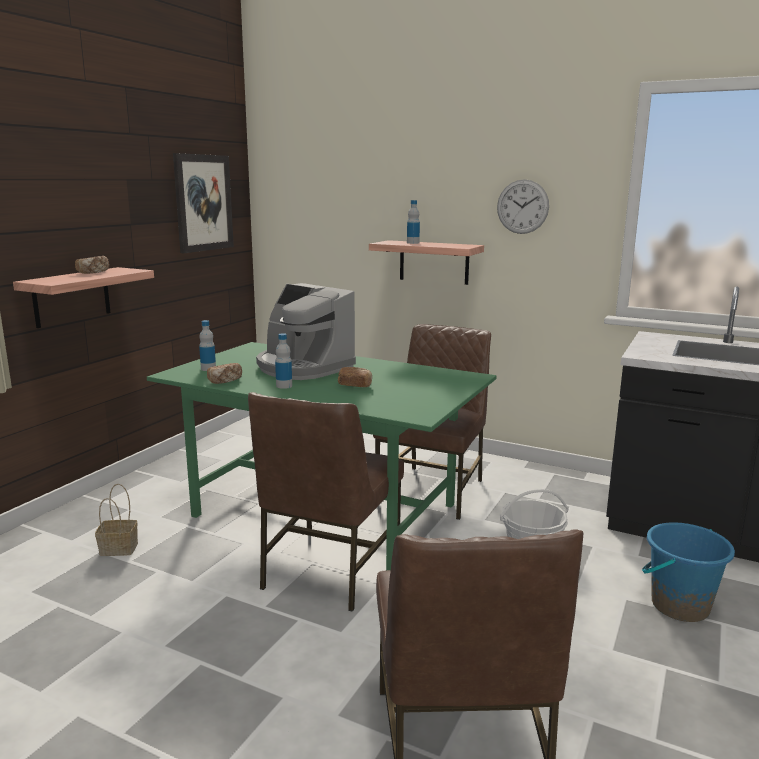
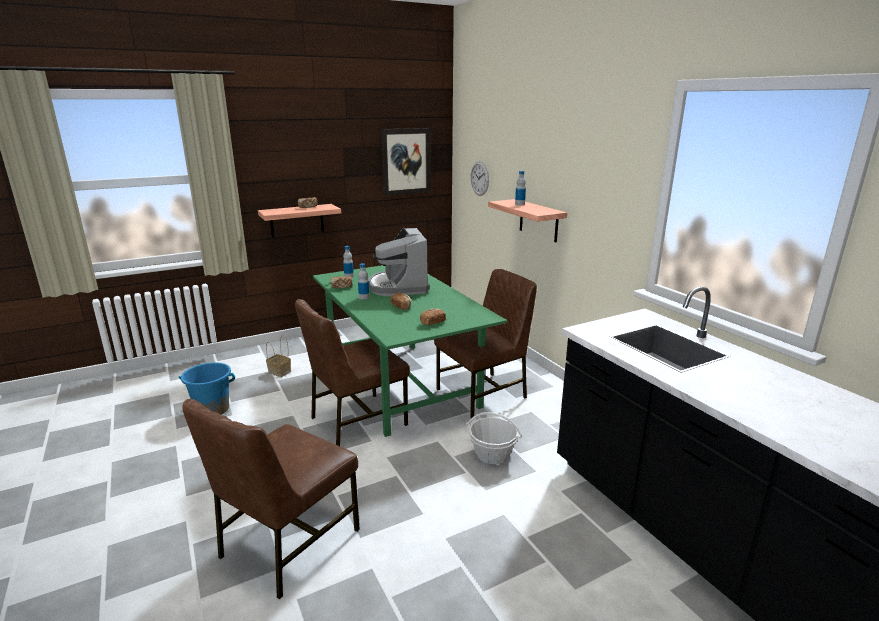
camera: 35 degrees right, 5 degrees up
(428, 393) = (432, 322): none -> bread
(522, 206) = (592, 184): wall clock -> wall clock (479, 178)
(679, 606) = (534, 535): blue bucket -> blue bucket (212, 409)

